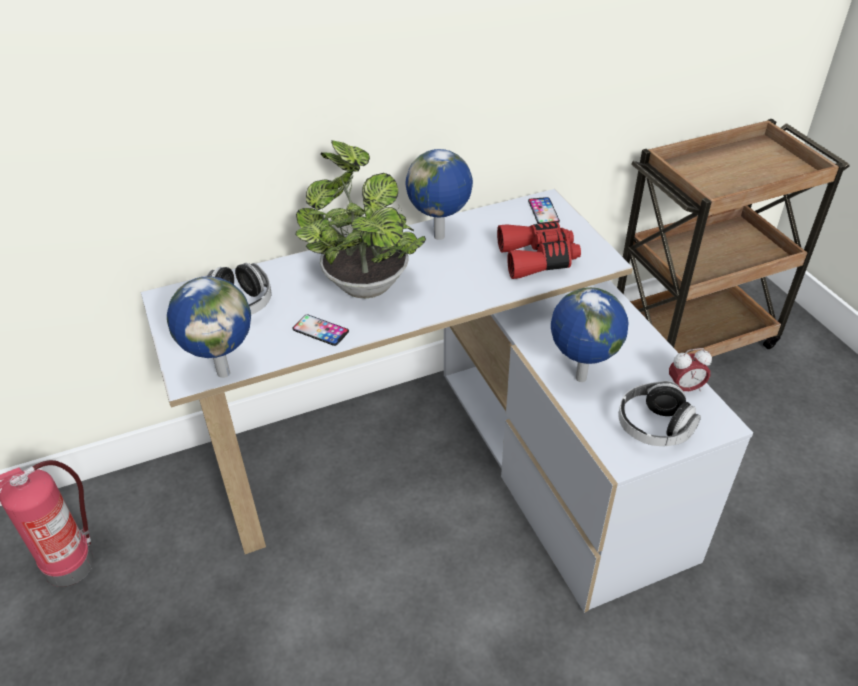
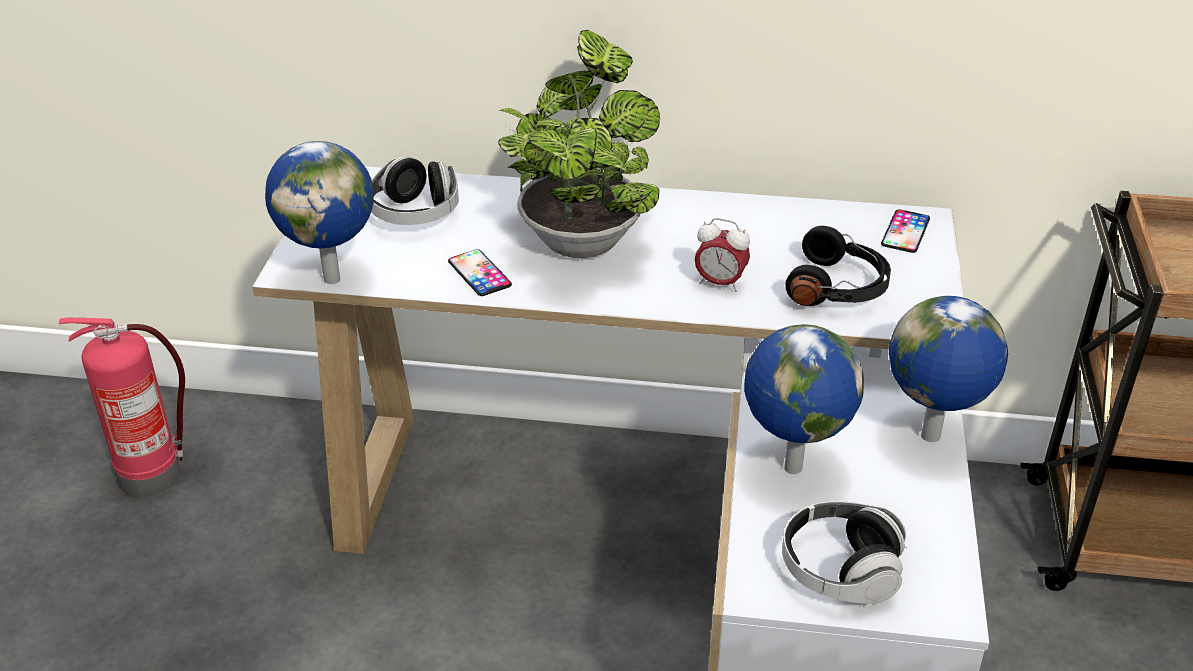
camera: 30 degrees right, 5 degrees down
(440, 237) = (728, 218): globe -> globe (931, 438)
(538, 259) = (838, 288): red binoculars -> black headphones
(685, 388) = (935, 542): alarm clock -> alarm clock (720, 283)

